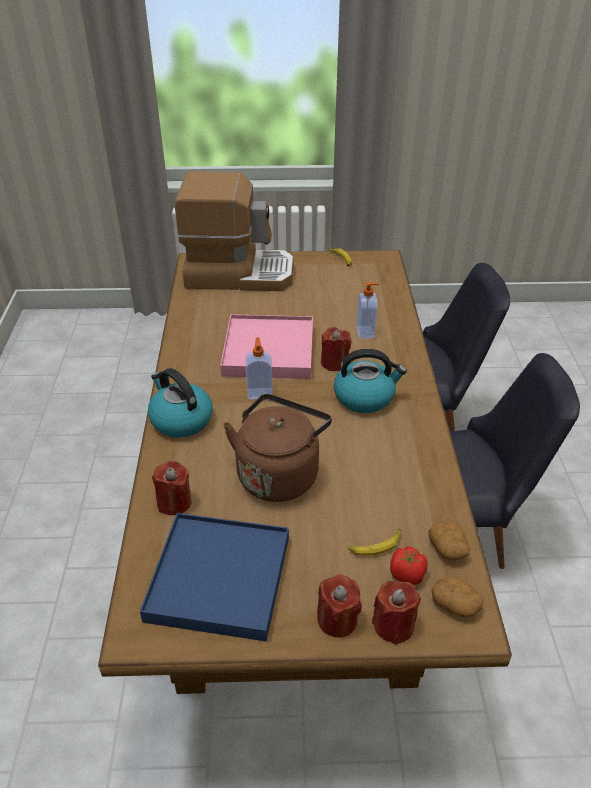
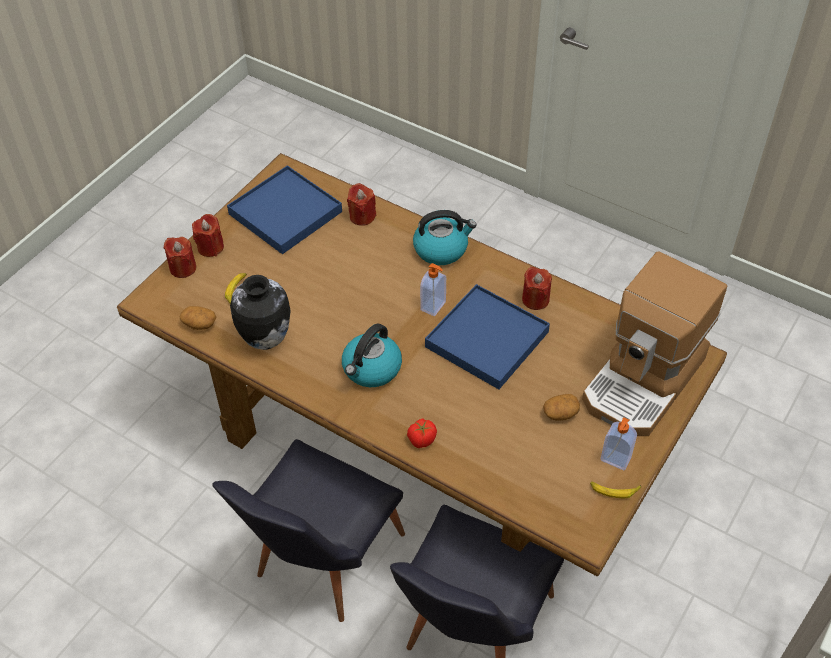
camera: 125 degrees right, 10 degrees up
(269, 350) = (486, 339): pink tray -> blue tray
(279, 473) = (339, 276): brown kettle -> none
(334, 363) = (432, 375): red candle -> red candle (535, 299)
(366, 332) = (458, 425): soap dispenser -> soap dispenser (615, 459)
(407, 575) = (203, 293): tomato -> tomato (421, 440)
(410, 482) = (265, 340): none -> vase
(455, 604) = (165, 302): potato -> potato (560, 413)

